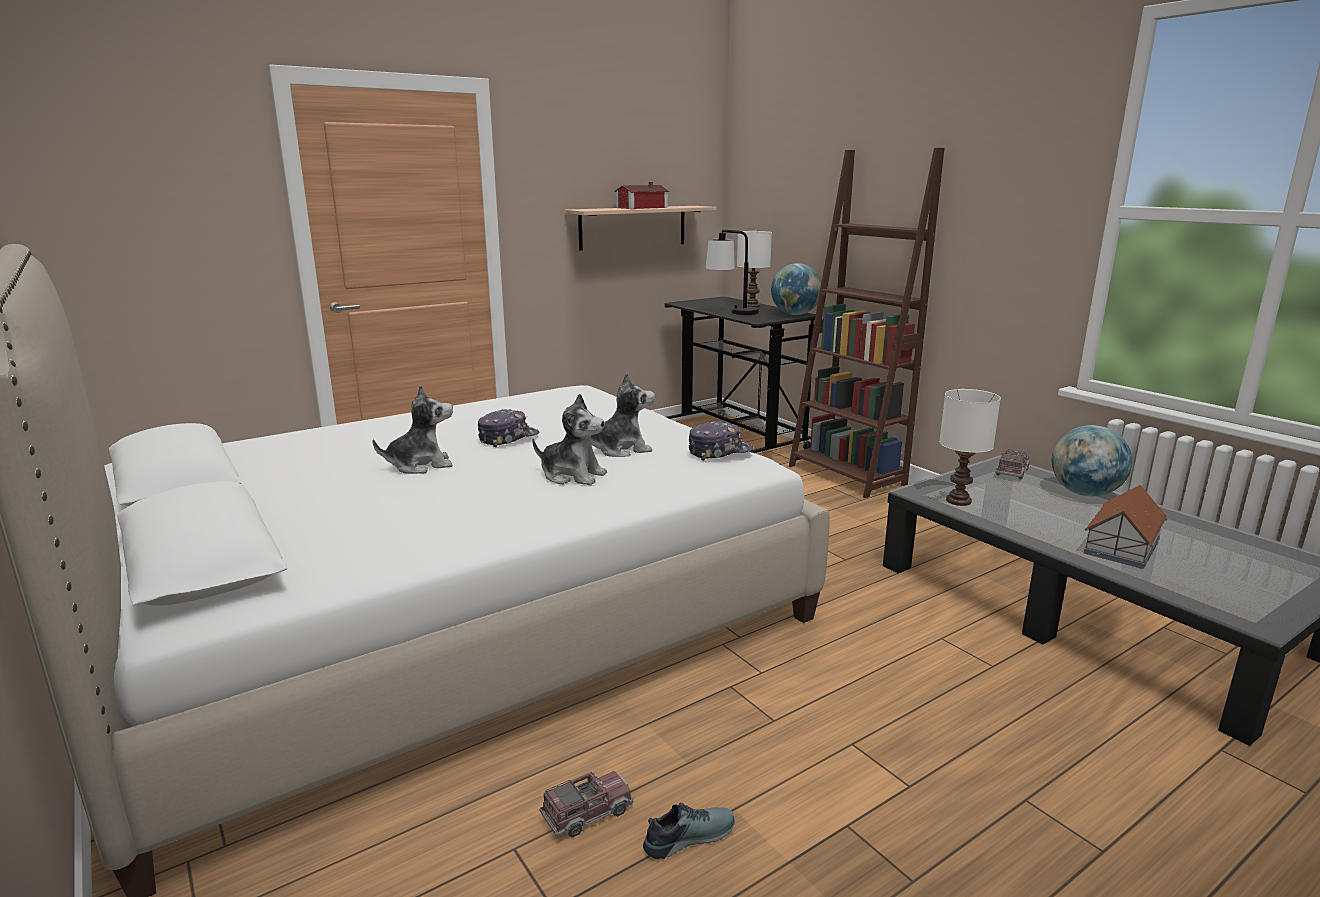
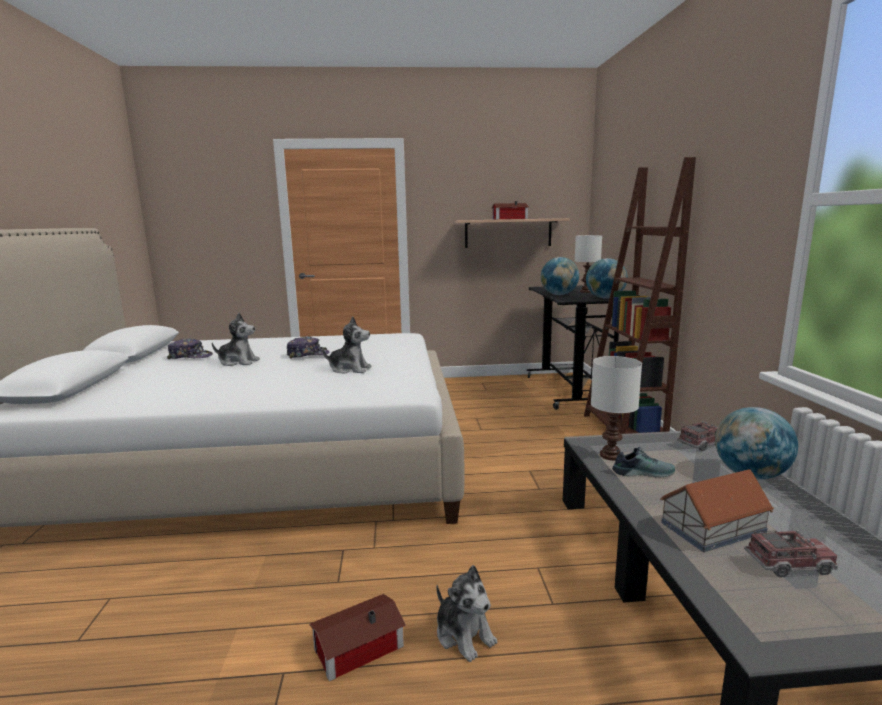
camera: 30 degrees right, 5 degrees down
(572, 475) = (293, 379): plush toy -> plush toy (464, 635)
(587, 813) = (165, 594): toy truck -> toy truck (789, 564)
(687, 836) = (191, 632): shoe -> shoe (642, 472)
(719, 451) = (402, 379): cap -> cap (190, 357)
(732, 313) = (559, 295): table lamp -> globe
(881, 772) = (355, 647): none -> toy house

